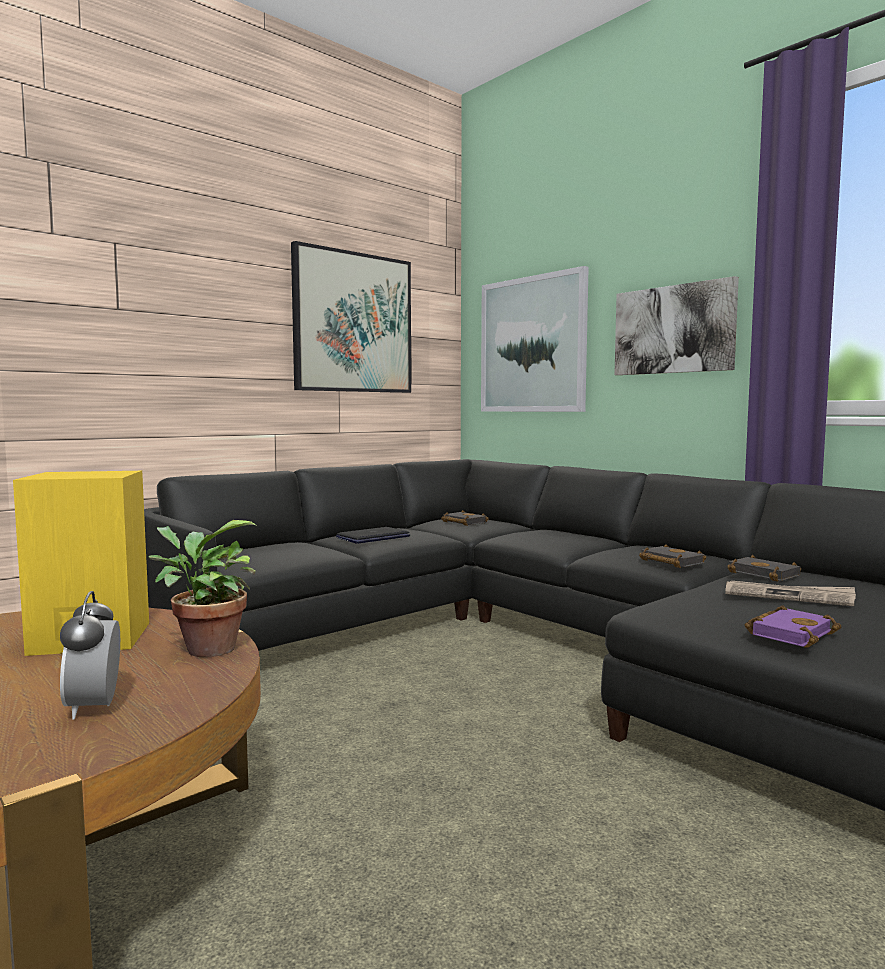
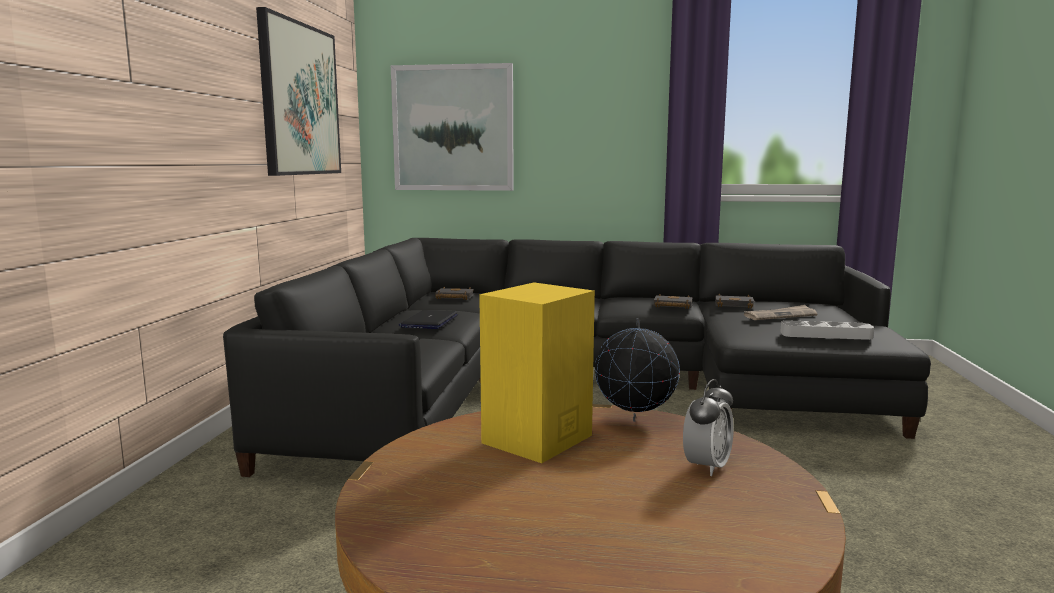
camera: 40 degrees left, 5 degrees up
(94, 707) = (707, 466): alarm clock -> alarm clock turned 90 degrees counterclockwise
(204, 649) = (635, 420): potted plant -> globe
(673, 329) = (595, 126): picture -> none
(789, 633) = (825, 335): purple book -> grey tray

